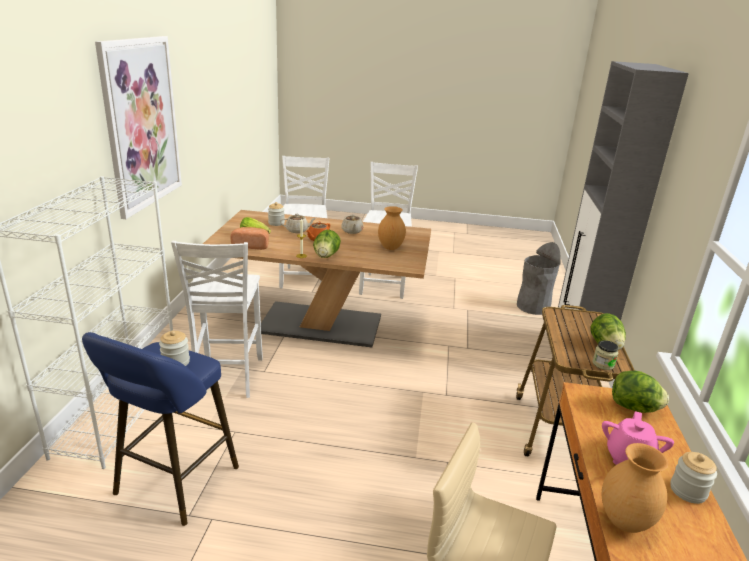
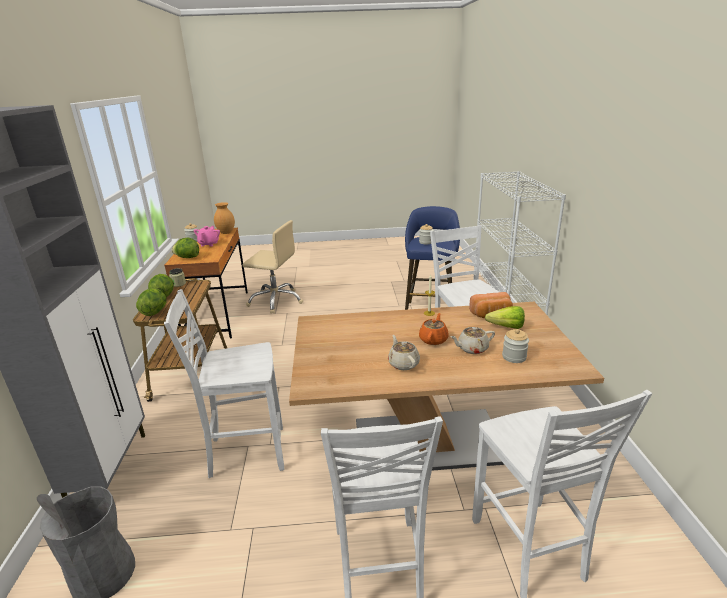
camera: 170 degrees right, 0 degrees up
(141, 124) = (623, 184): picture -> none
(326, 256) = (405, 318): lettuce -> lettuce (155, 312)
(390, 248) = (341, 344): brown vase -> none
(468, 344) = (245, 452): none -> white chair

